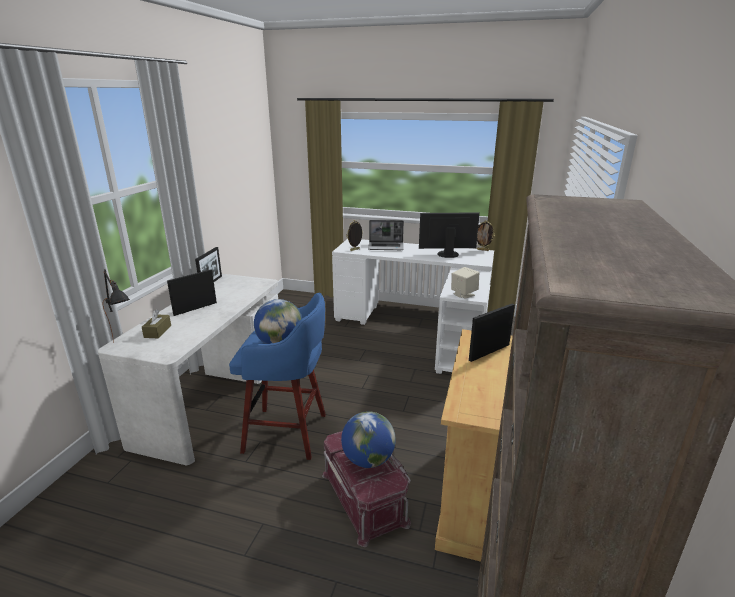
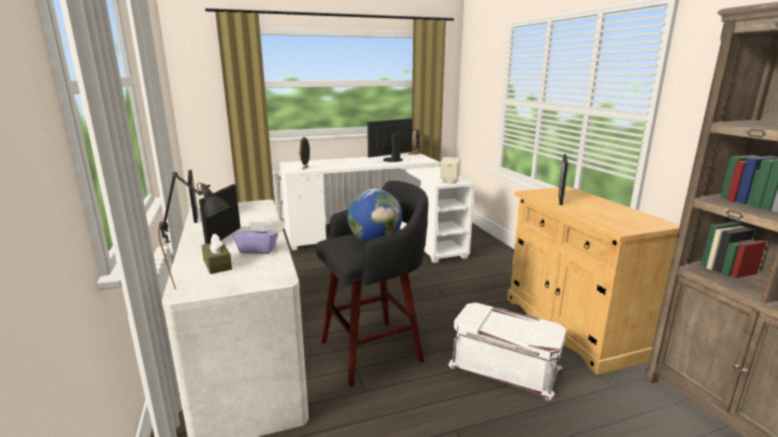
camera: 35 degrees left, 5 degrees down
(194, 327) = (257, 250): none -> purple tissue box
(288, 433) = (374, 350): blue stool -> black stool
(365, 497) = (505, 366): red storage box -> white storage box
(368, 460) = (511, 323): globe -> none
(386, 247) = (330, 163): laptop -> none

